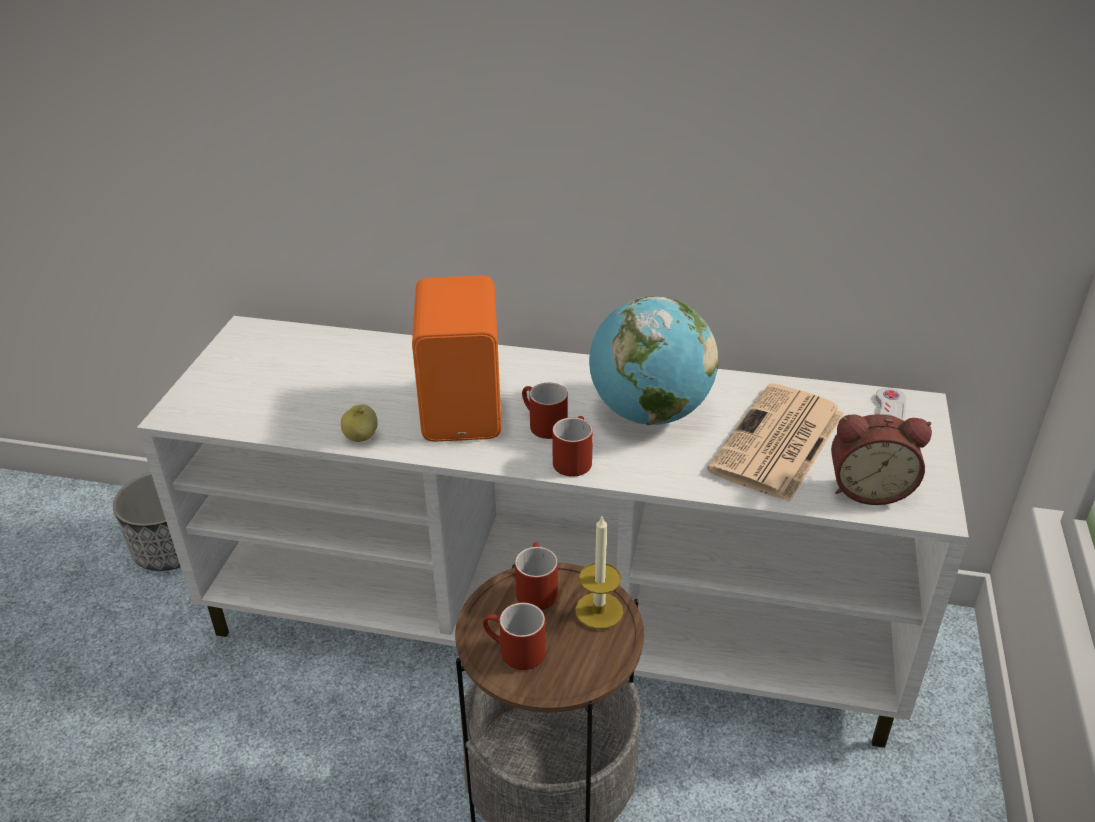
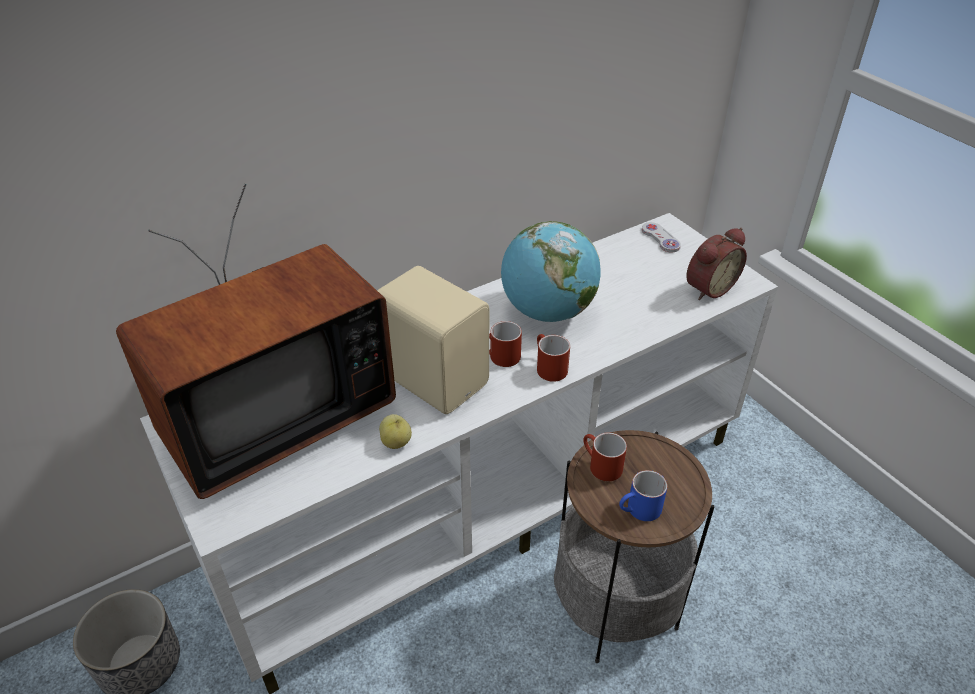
camera: 45 degrees left, 5 degrees up
(308, 364) = (271, 417): none -> television
(465, 408) = (435, 377): orange speaker -> beige speaker
(514, 652) = (639, 511): red mug -> blue mug
(599, 610) = (648, 452): candle -> none
(778, 443) = (636, 289): newspaper -> none

